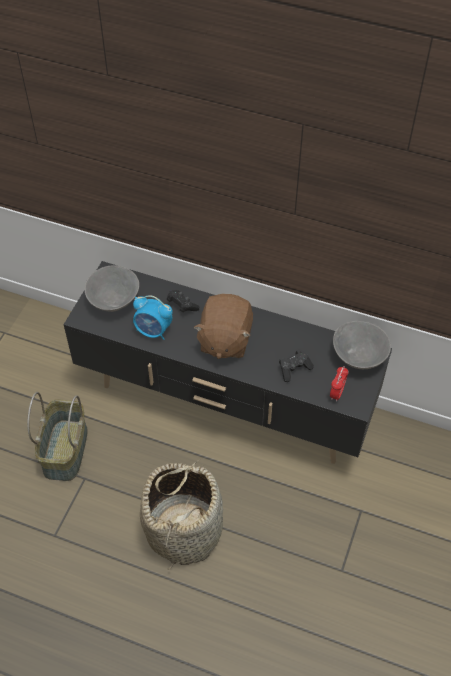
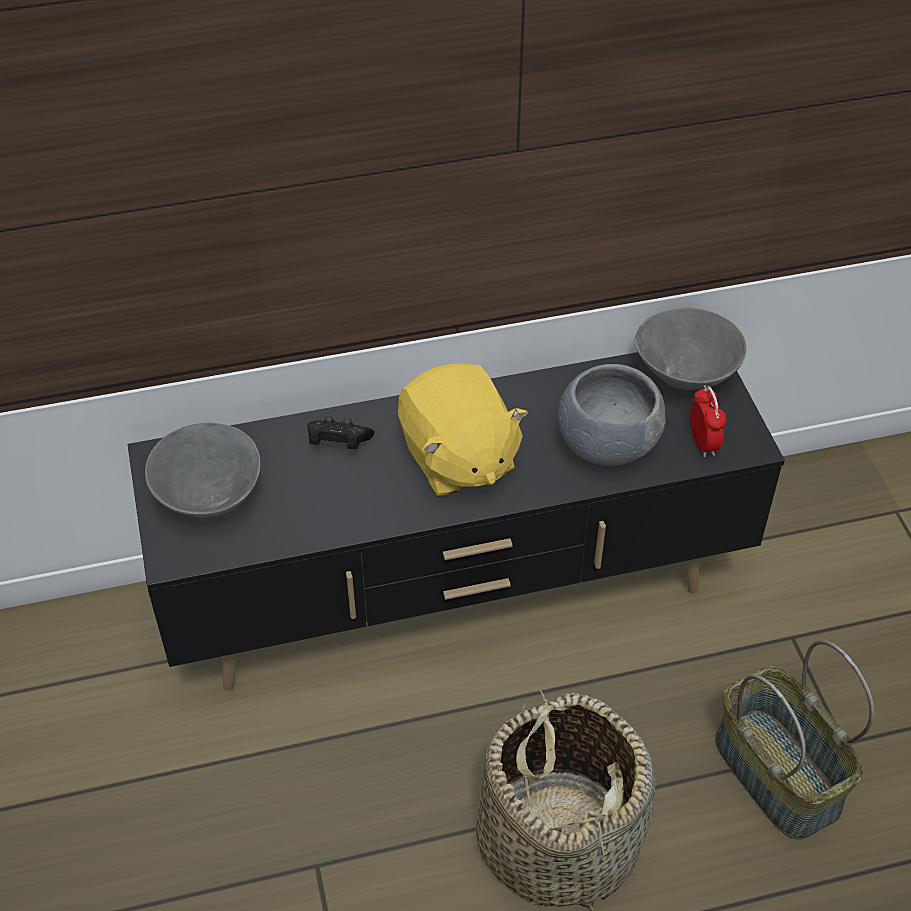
camera: 35 degrees left, 5 degrees down
(64, 450) = (239, 839): basket -> basket (774, 774)
(153, 331) = (324, 508): alarm clock -> none
(224, 339) = (457, 458): brown plush toy -> yellow plush toy
(294, 369) = (607, 443): black game controller -> grey bowl

